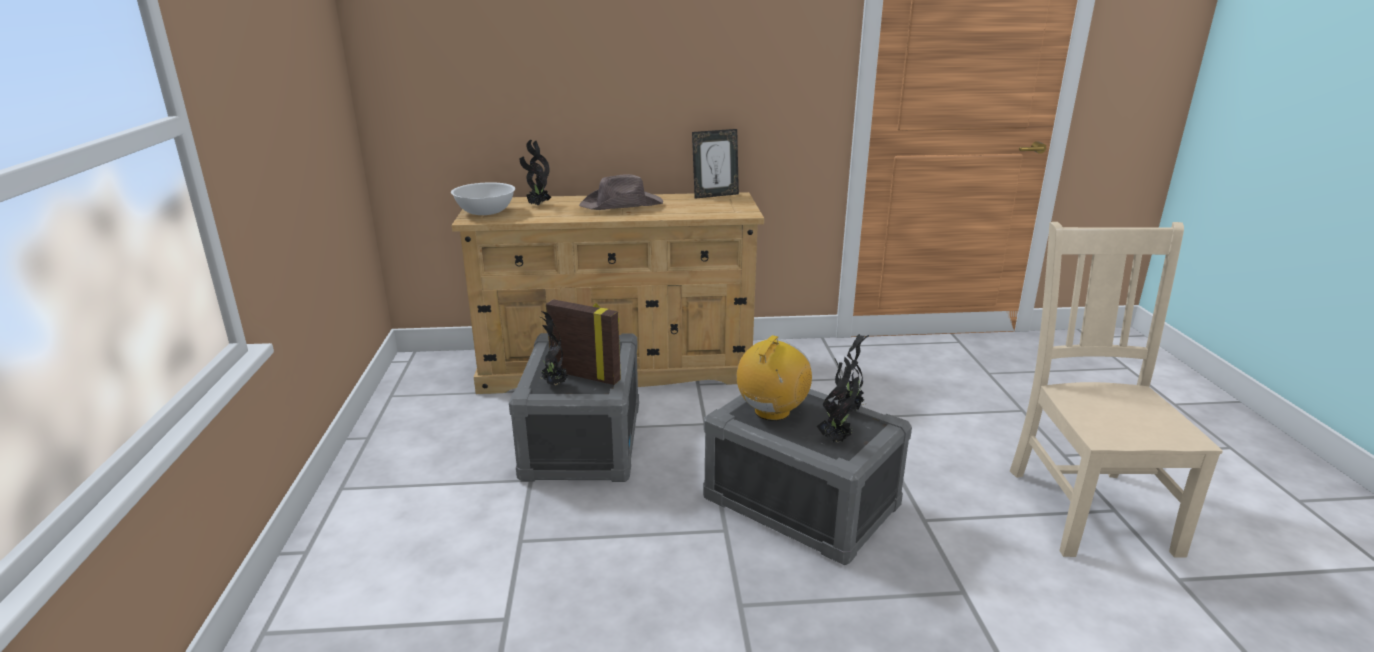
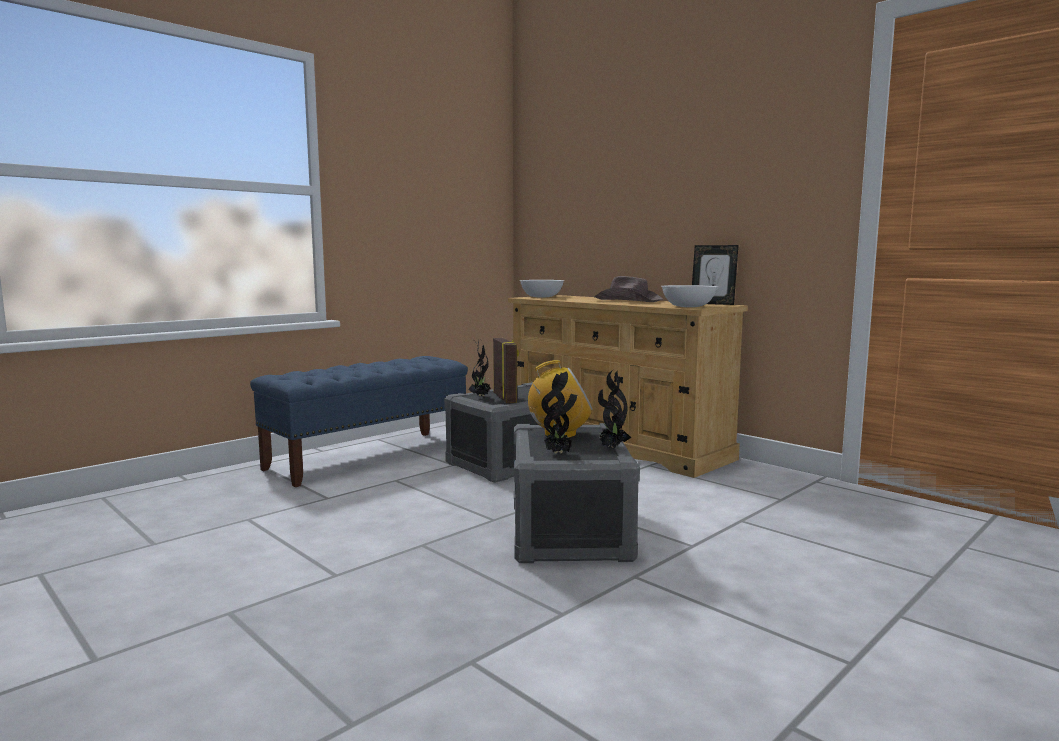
camera: 50 degrees right, 15 degrees down
(402, 524) = (369, 457): none -> blue bench
(538, 205) = (579, 298): potted plant -> none
(727, 210) = (688, 306): none -> white bowl
(1088, 507) = (824, 647): beige chair -> none

